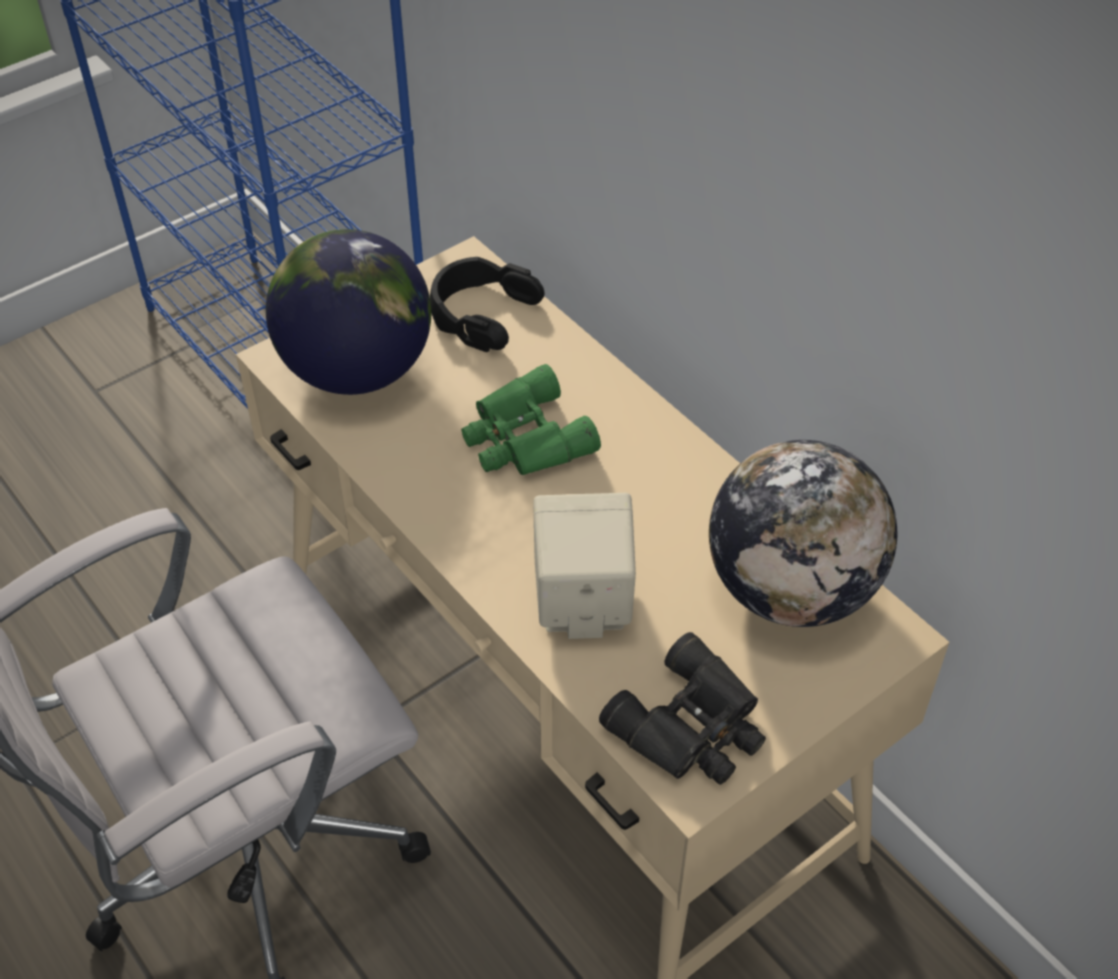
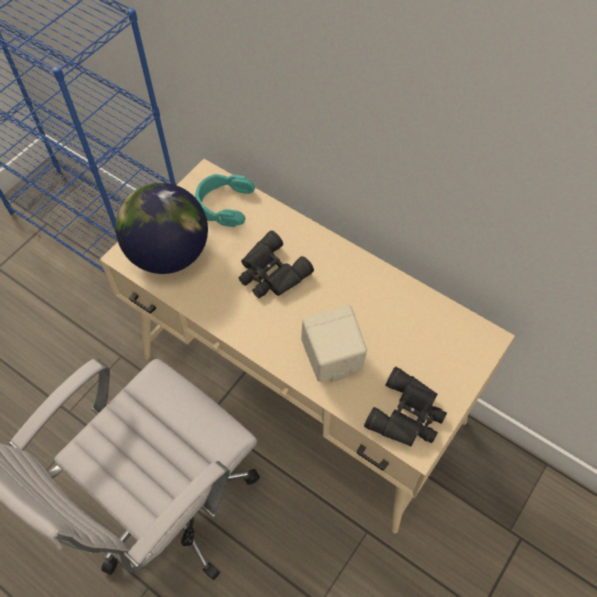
camera: 15 degrees left, 10 degrees up
(481, 313) = (224, 204): black headphones -> turquoise headphones
(523, 439) = (271, 273): green binoculars -> black binoculars
(791, 589) = (431, 326): globe -> none

